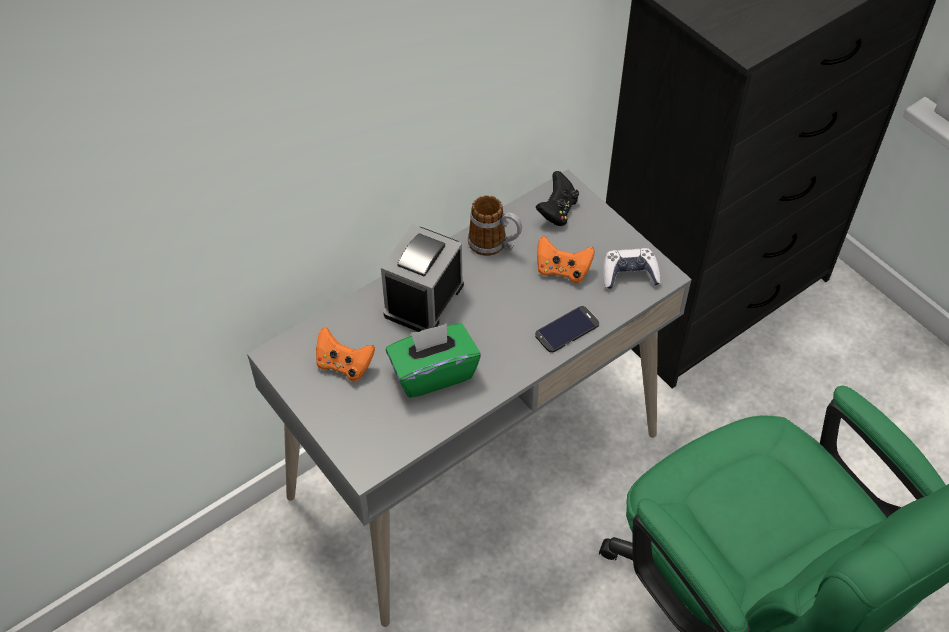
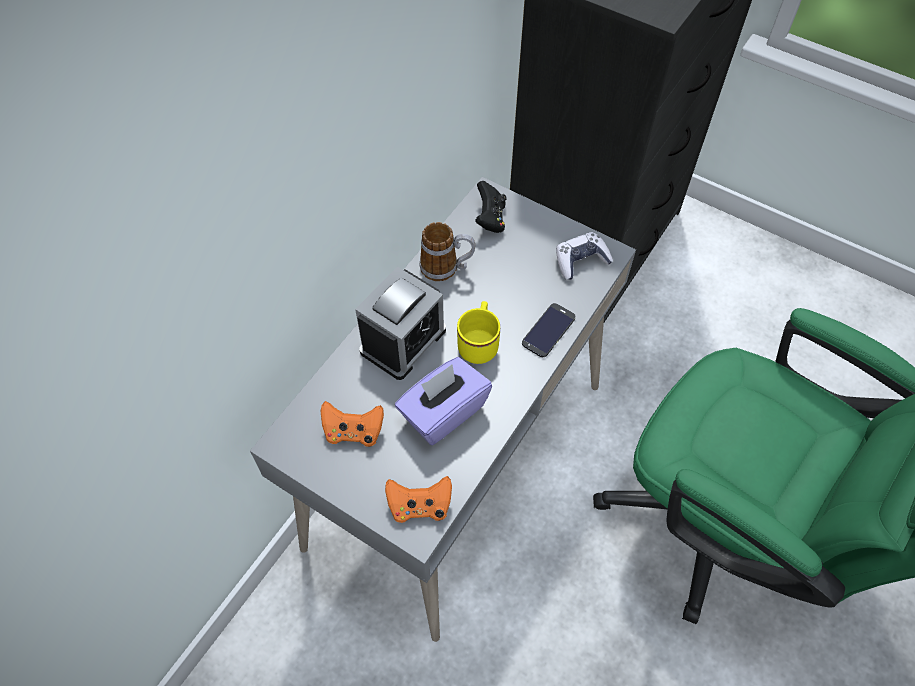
camera: 20 degrees left, 5 degrees up
(424, 299) = (403, 341): alarm clock -> alarm clock turned 150 degrees counterclockwise
(433, 373) = (443, 412): green tissue box -> purple tissue box
(494, 321) = (479, 343): none -> yellow mug
(562, 270) = (519, 274): orange game controller -> orange game controller (419, 506)

